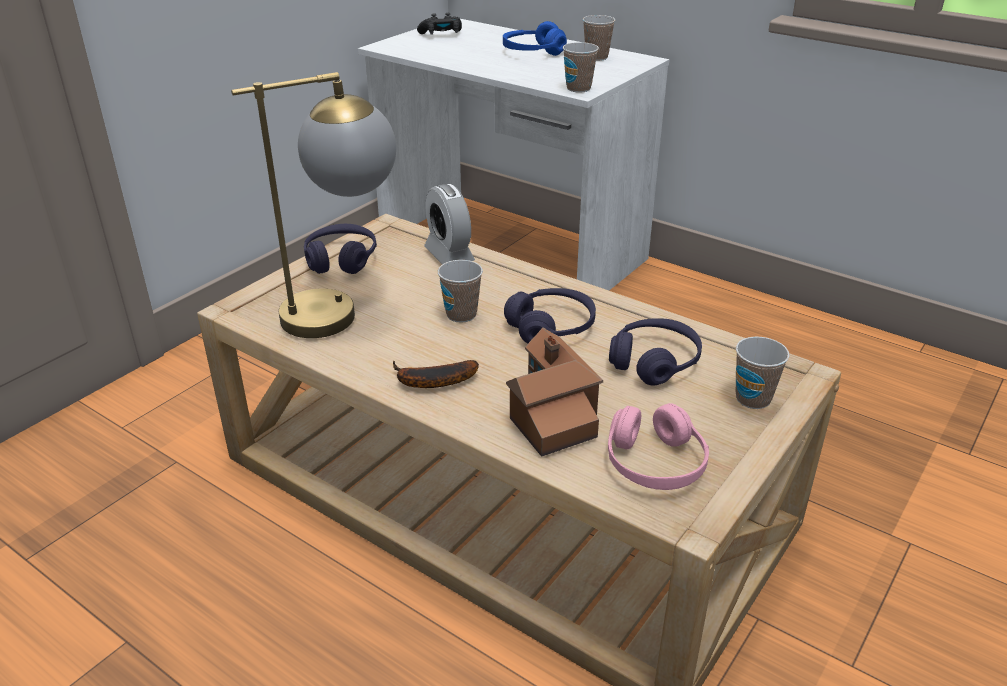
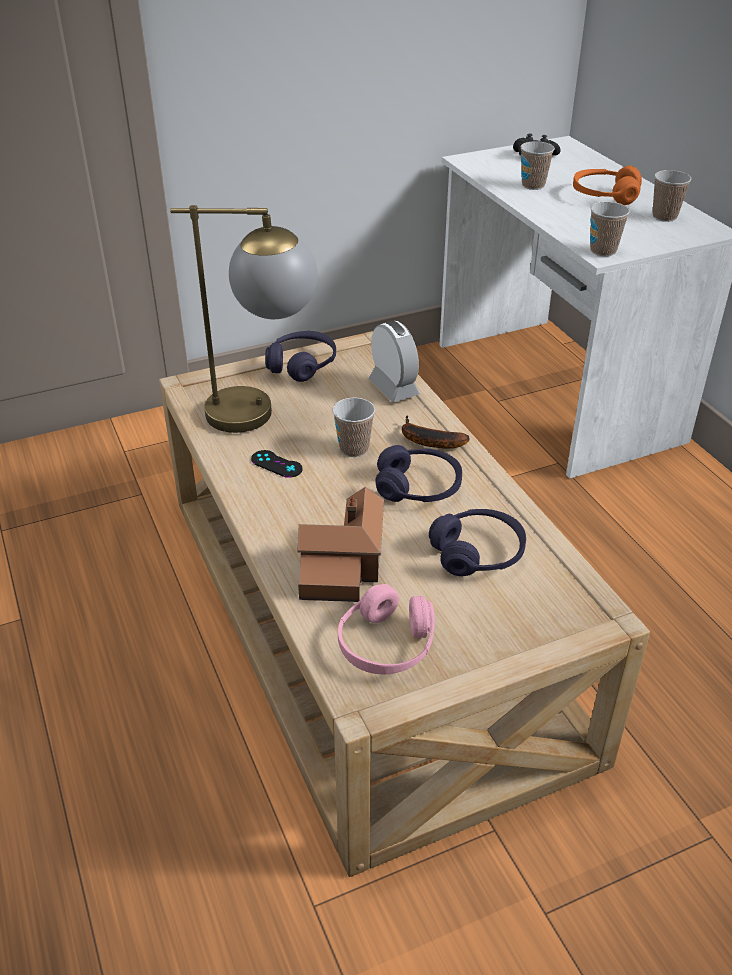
camera: 30 degrees right, 5 degrees up
(399, 350) = (276, 464): none -> black game controller
(431, 381) = (274, 501): banana -> banana (427, 440)
(449, 255) = (393, 388): alarm clock -> alarm clock turned 150 degrees clockwise
(533, 52) = (604, 196): blue headphones -> orange headphones
(753, 399) = (531, 623): cup -> cup (533, 185)

